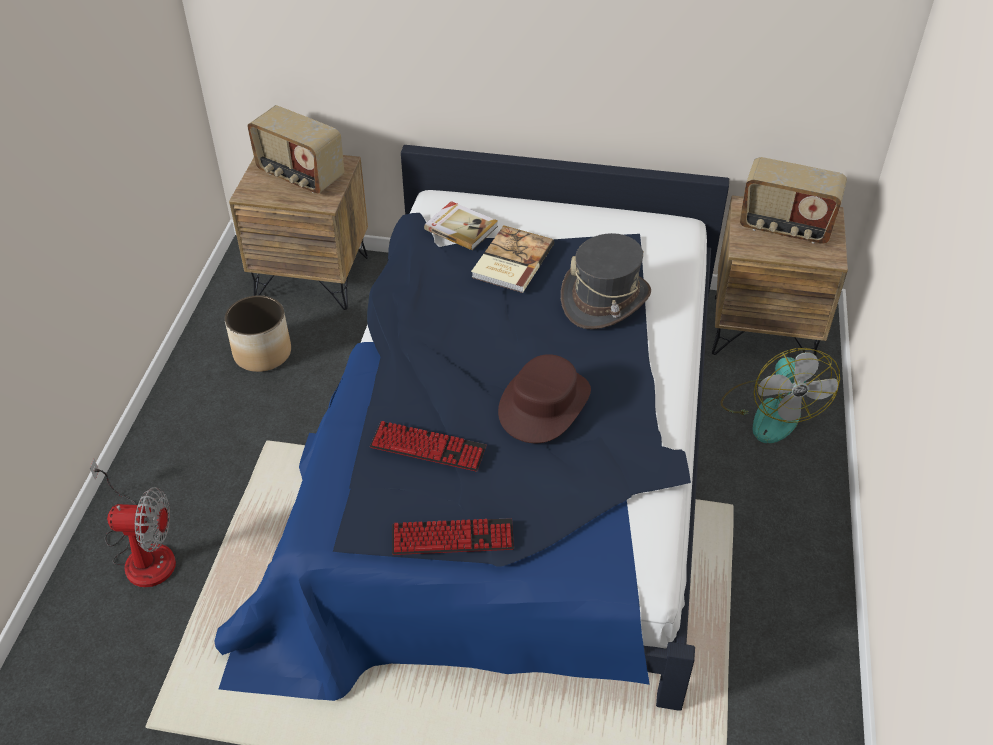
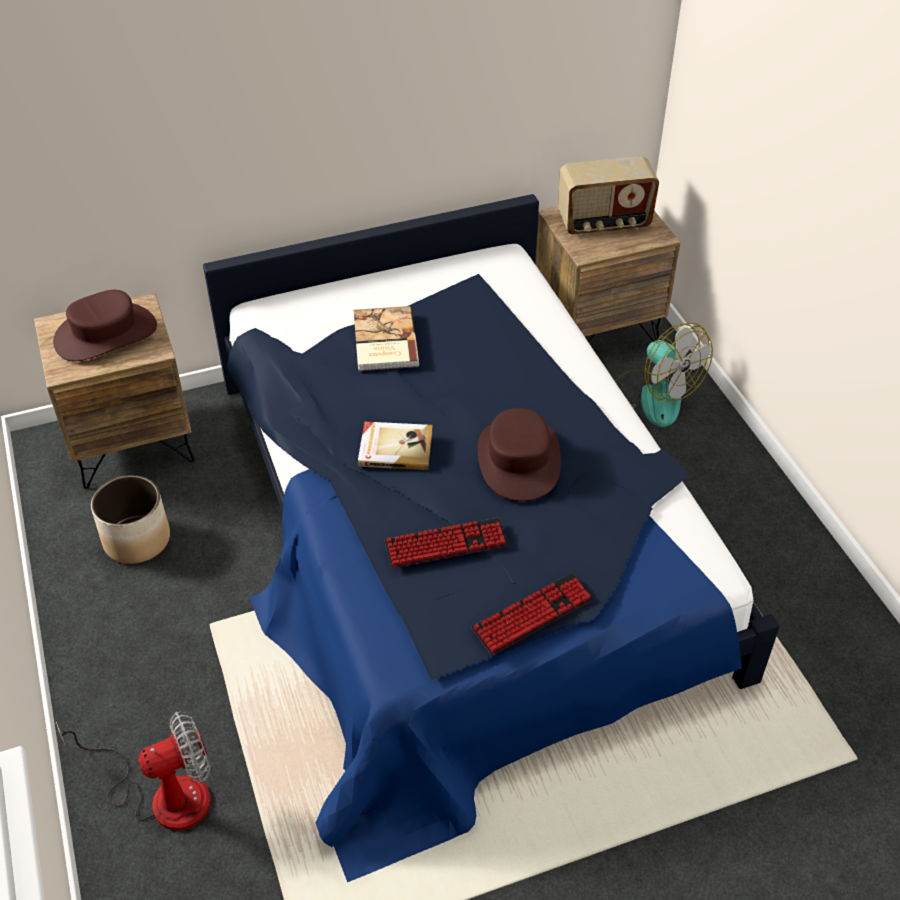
camera: 30 degrees left, 0 degrees up
(300, 176) = (106, 334): radio -> brown hat
(461, 227) = (310, 327): book -> book (395, 448)
(605, 300) = (495, 345): grey hat -> none

